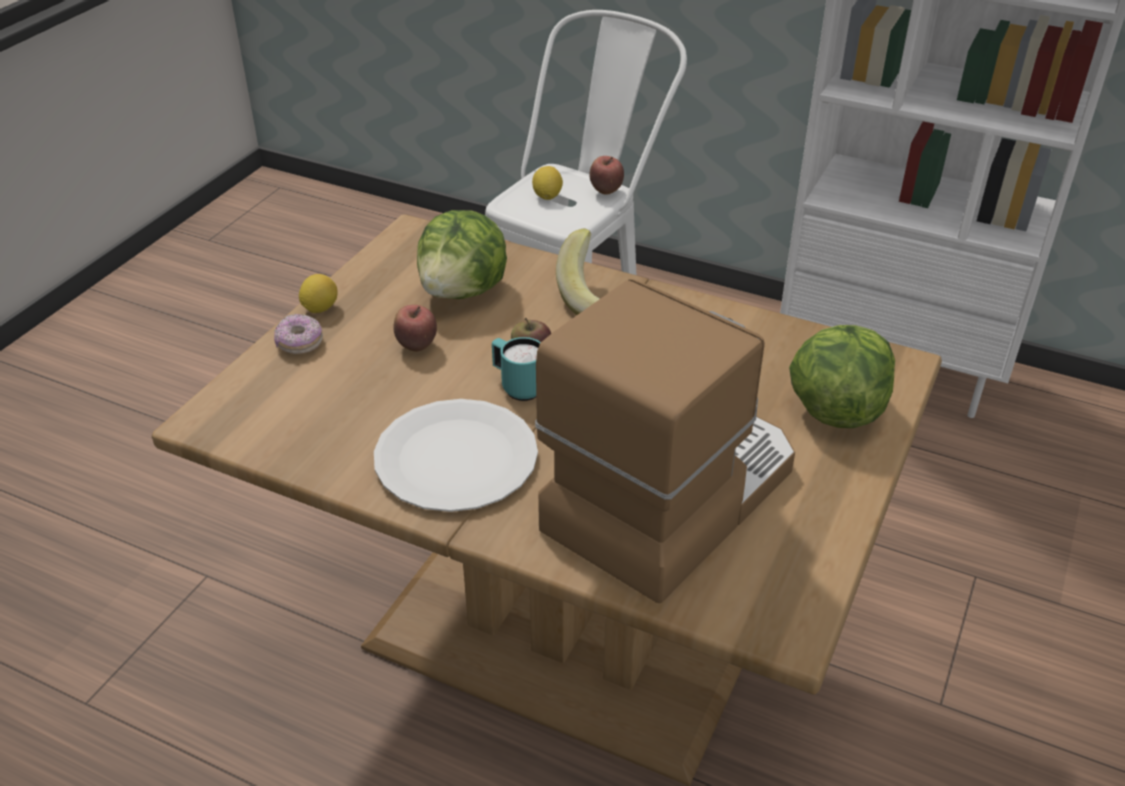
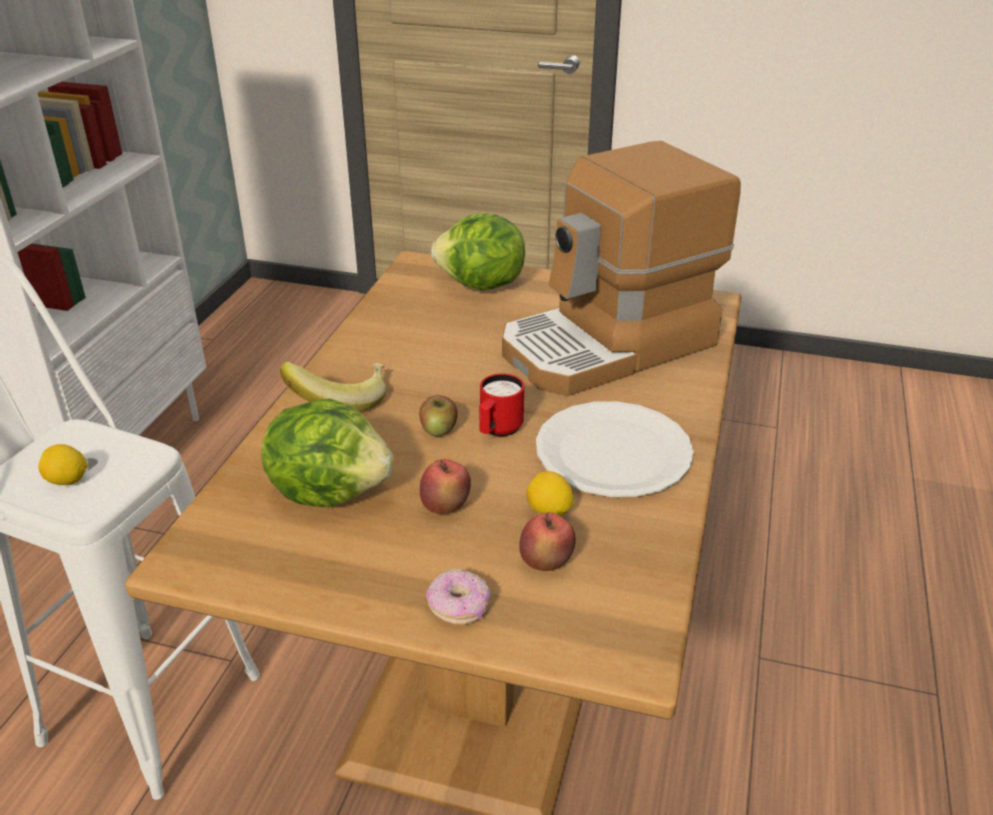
camera: 100 degrees left, 5 degrees down
(320, 308) = (378, 608): lemon -> lemon (549, 512)
(518, 387) = (498, 431): turquoise mug -> red mug
(606, 191) = (71, 435): apple -> apple (546, 564)
(668, 496) = (609, 346): coffee machine -> coffee machine turned 60 degrees counterclockwise

